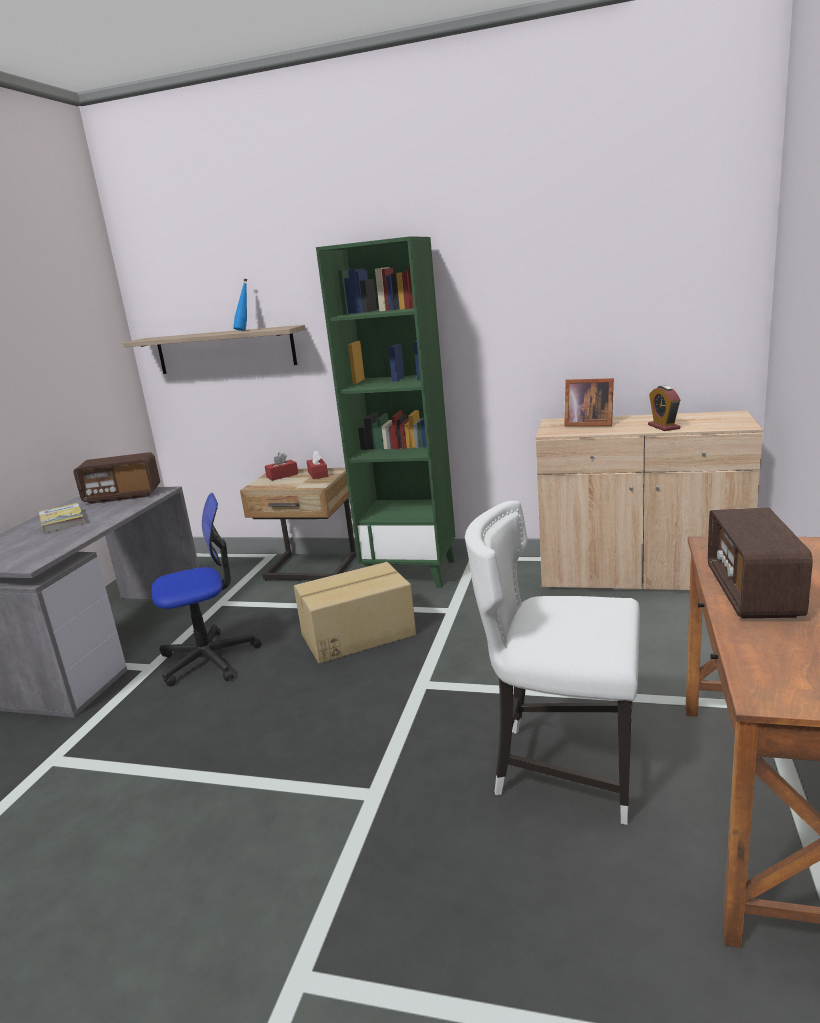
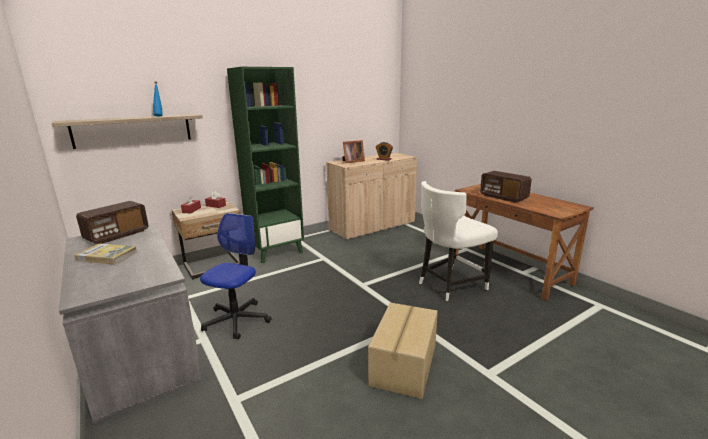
camera: 50 degrees left, 0 degrees up
(357, 634) = (299, 281): cardboard box -> cardboard box (402, 364)

